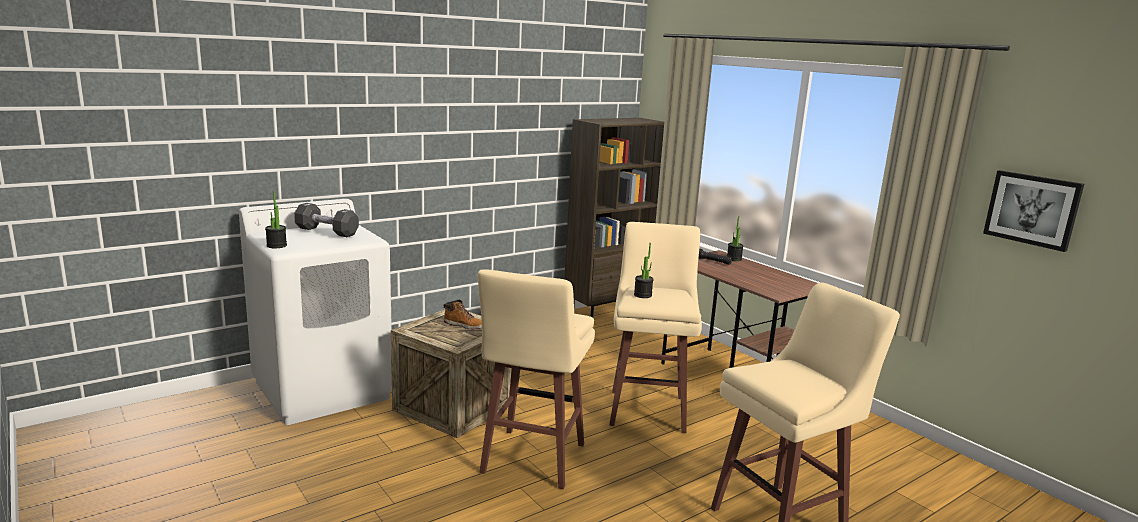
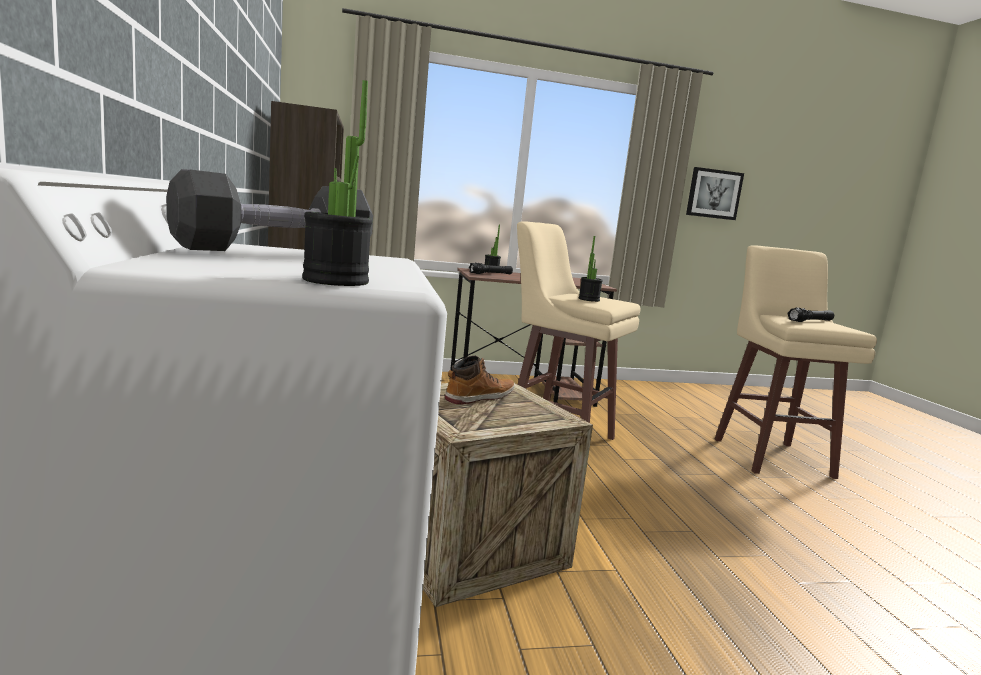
camera: 65 degrees left, 5 degrees down
(531, 460) = (649, 529): beige stool -> none
(780, 376) = (810, 321): none -> black flashlight

